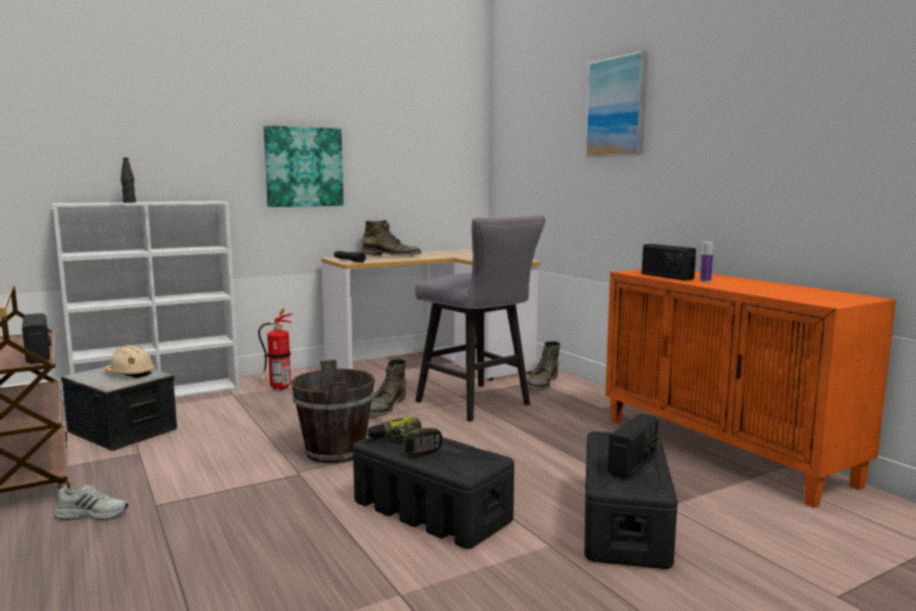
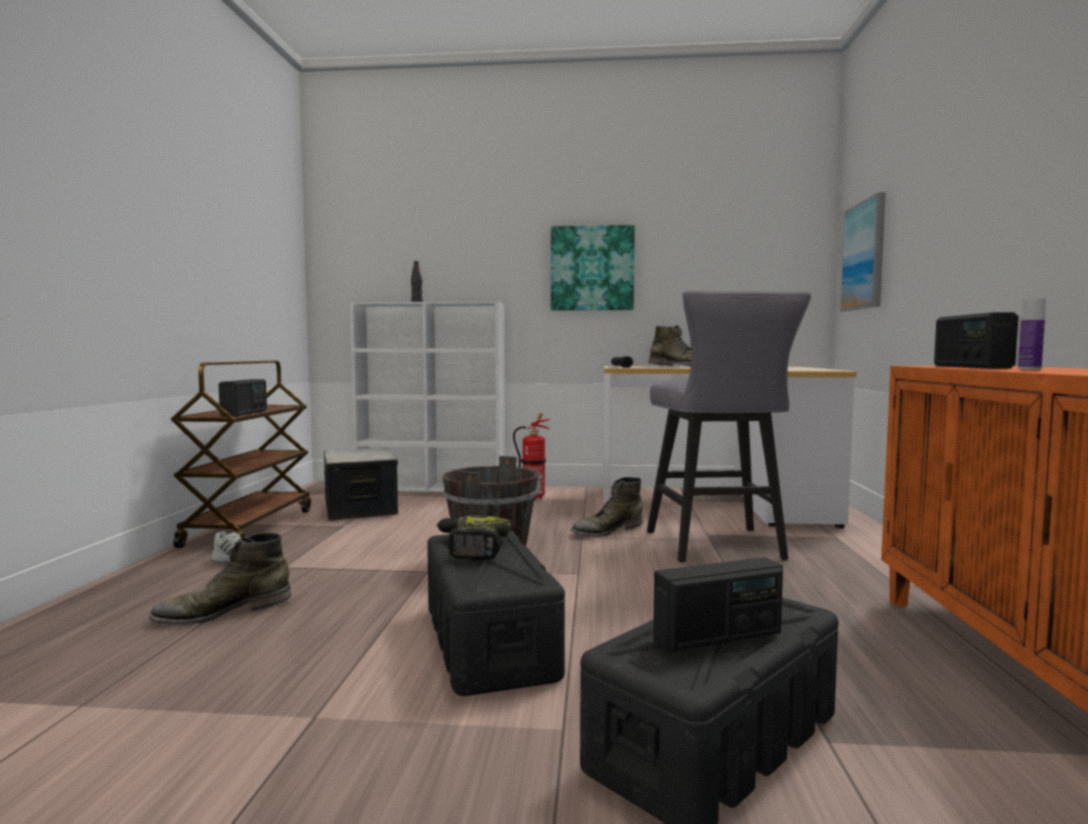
camera: 35 degrees right, 5 degrees down
(130, 374) = (369, 454): beige hard hat -> none
(542, 383) = (841, 540): green boot -> green boot (223, 611)
(617, 107) = (963, 133): picture -> picture (865, 256)

